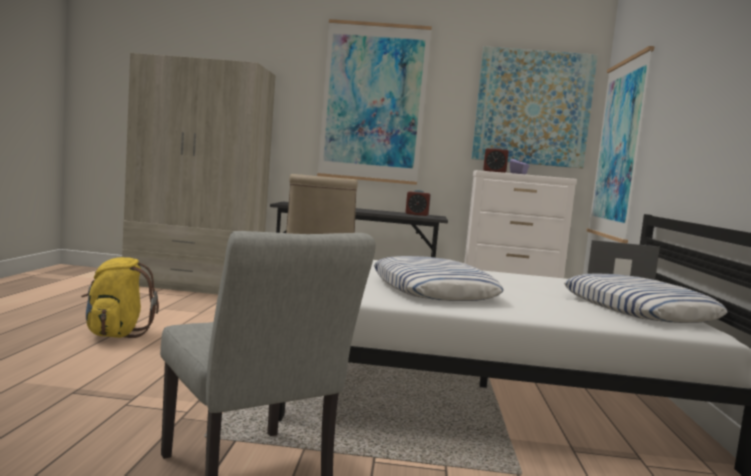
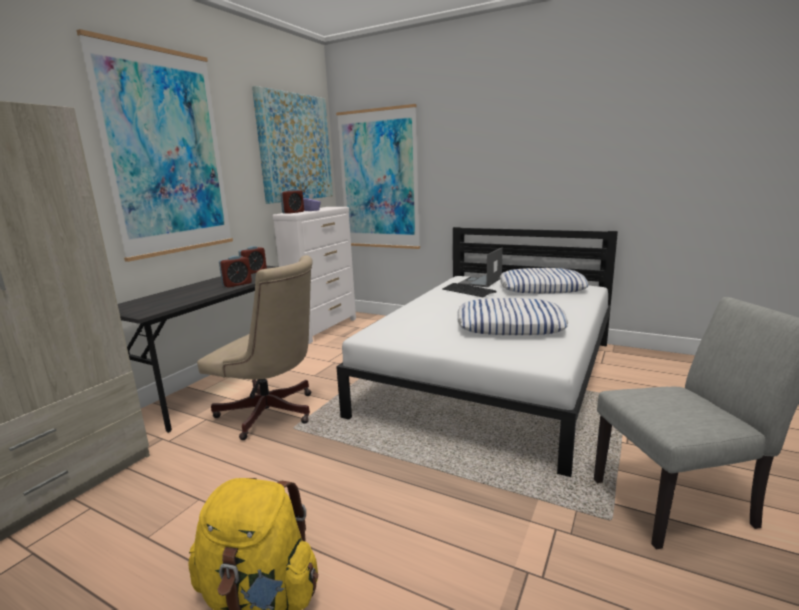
camera: 65 degrees left, 10 degrees up
(371, 212) = (237, 284): none -> alarm clock
(552, 283) = (468, 291): none -> keyboard

